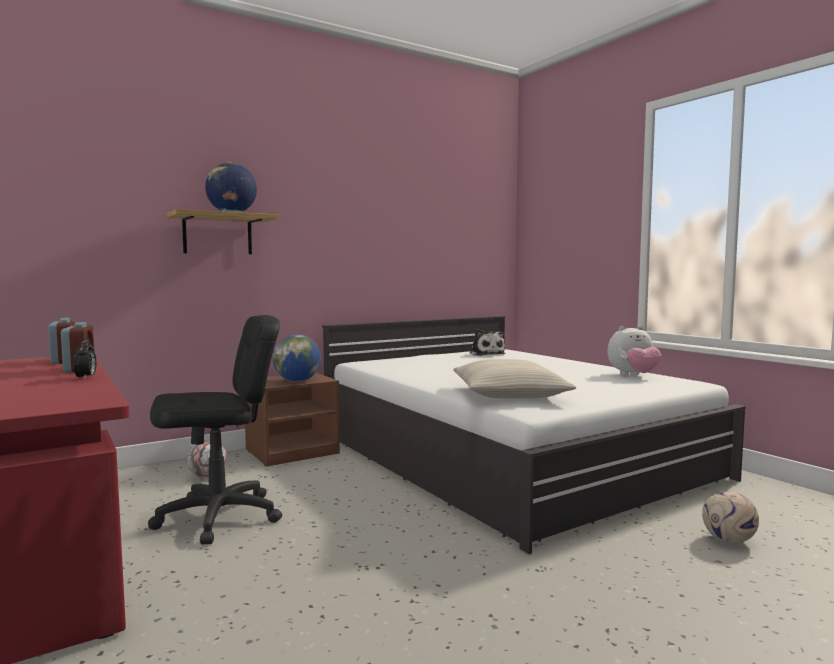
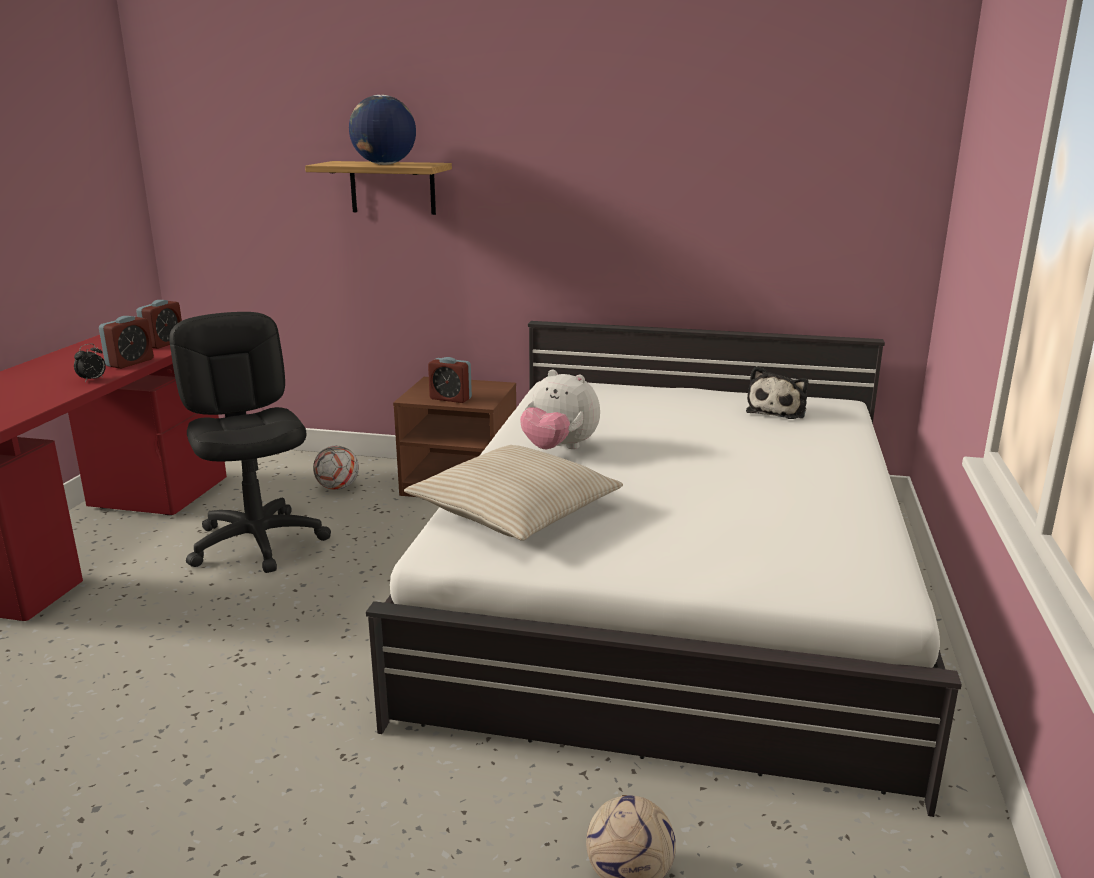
camera: 45 degrees right, 15 degrees up
(219, 517) = (258, 542): black office chair -> black office chair turned 135 degrees counterclockwise
(297, 381) = (450, 399): globe -> alarm clock
(633, 375) = (833, 539): plush toy -> plush toy (559, 448)

